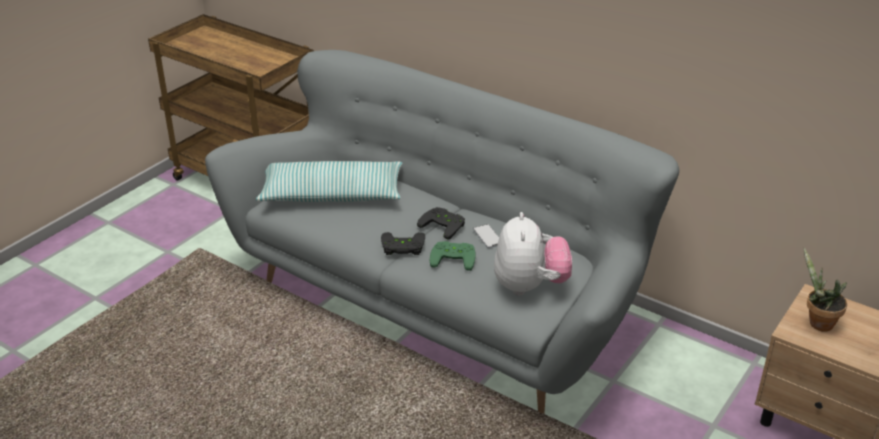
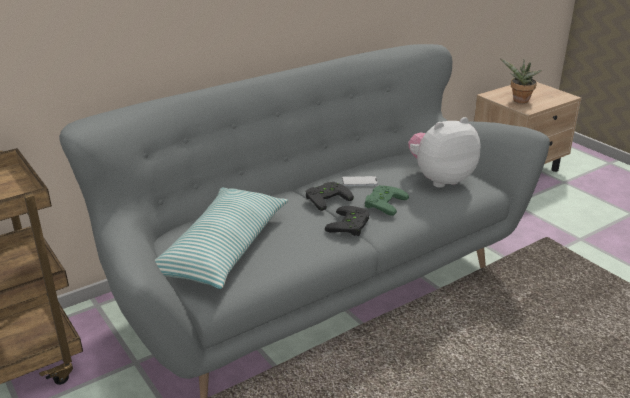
camera: 70 degrees left, 5 degrees down
(529, 286) = (440, 179): plush toy -> plush toy turned 45 degrees counterclockwise

